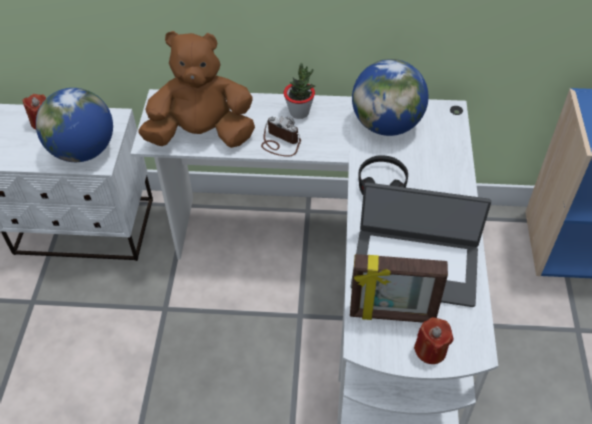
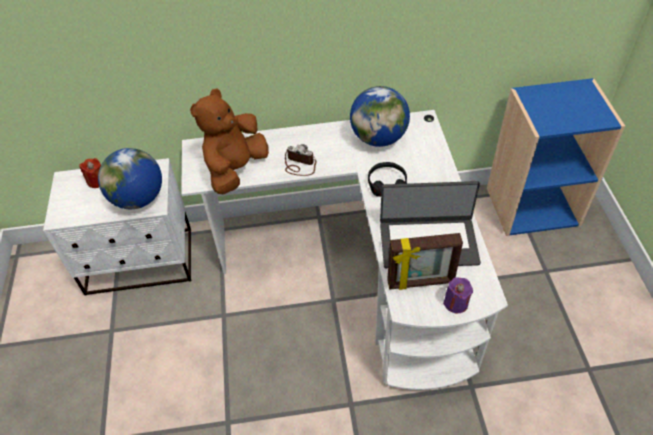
camera: 10 degrees left, 0 degrees up
(202, 135) = (235, 169): brown plush toy -> brown plush toy turned 45 degrees counterclockwise
(299, 112) = (308, 139): potted plant -> none
(430, 350) = (456, 303): red candle -> purple candle

